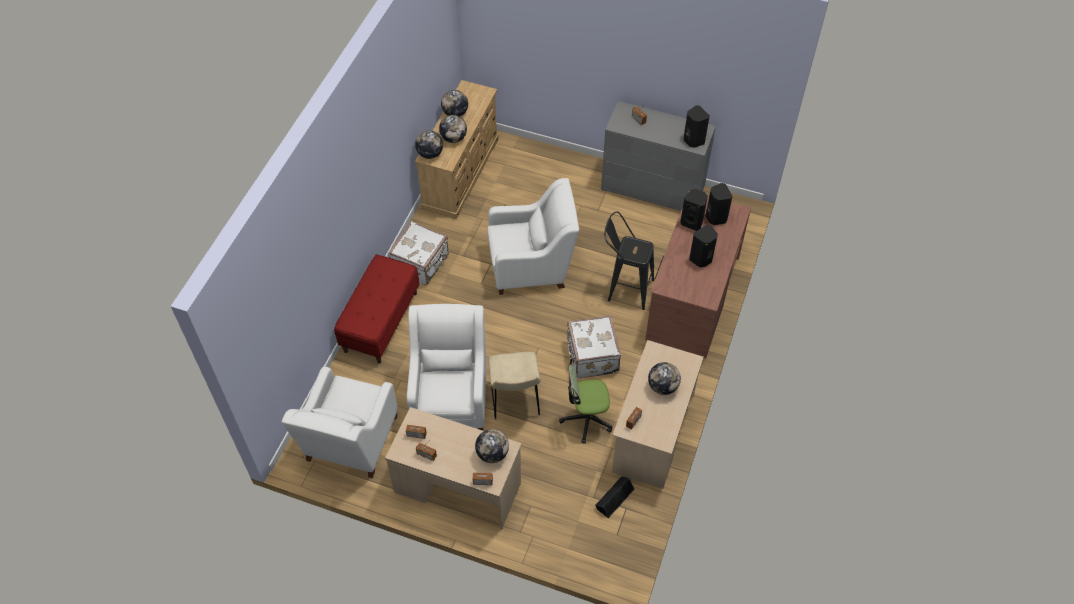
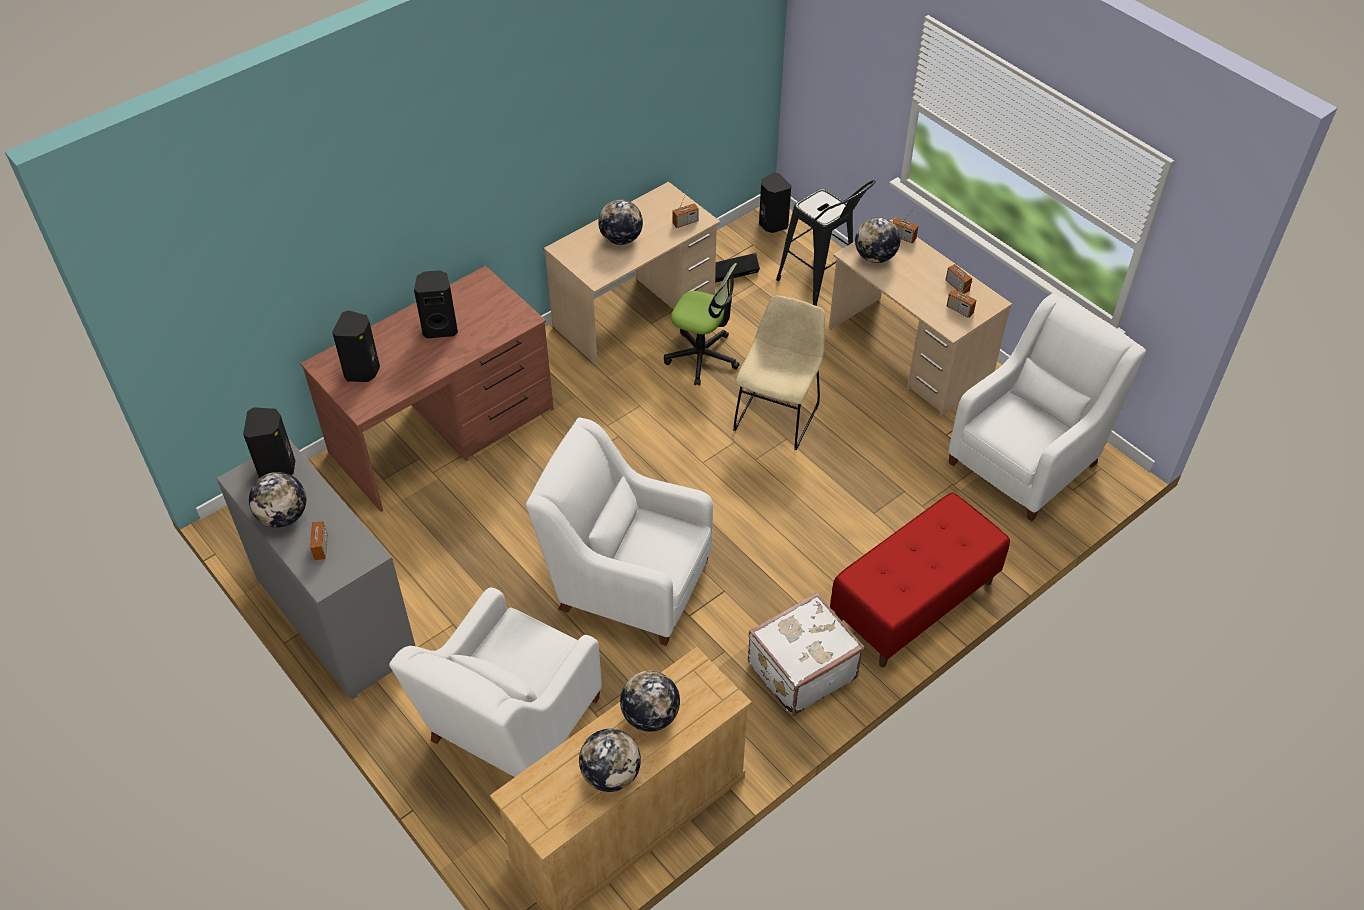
camera: 150 degrees left, 5 degrees down
(430, 154) = (714, 702): globe -> globe (283, 516)
(450, 396) = (862, 455): white armchair -> white armchair (511, 725)
(591, 357) = (640, 420): white suitcase -> none
(625, 288) = (520, 485): black stool -> black stool (821, 285)
(692, 222) = (401, 379): black speaker -> black speaker (772, 224)

